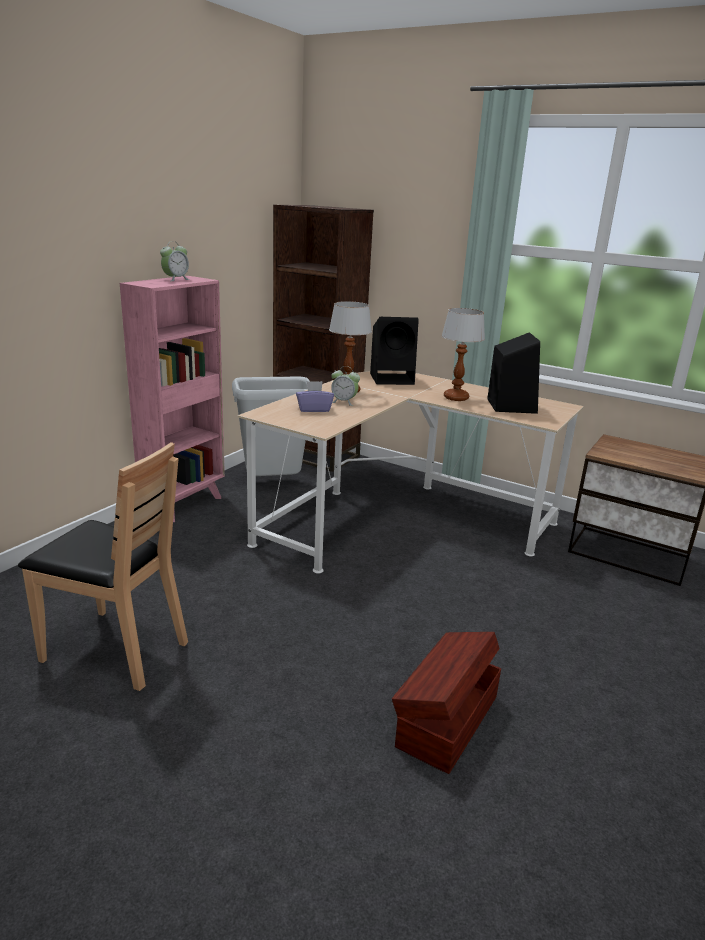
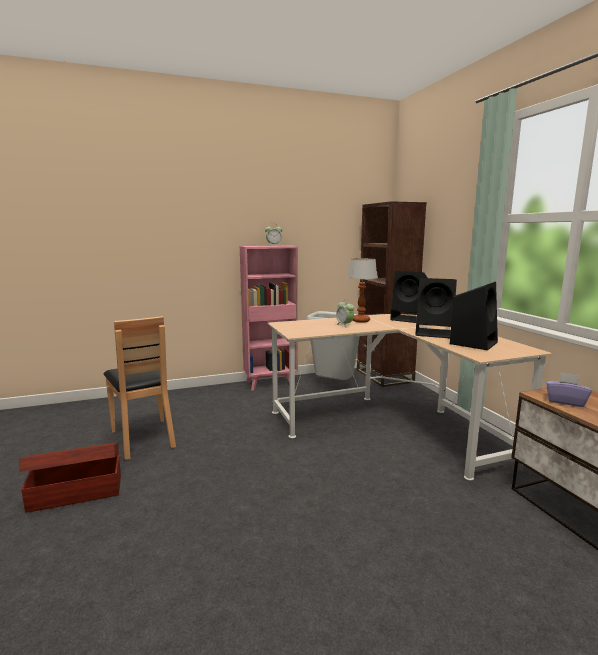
camera: 40 degrees right, 10 degrees down
(314, 409) = (316, 325): purple tissue box -> purple tissue box (565, 401)
(445, 720) = (239, 553): brown storage box -> brown storage box (75, 492)
(456, 398) = (435, 333): table lamp -> black speaker

